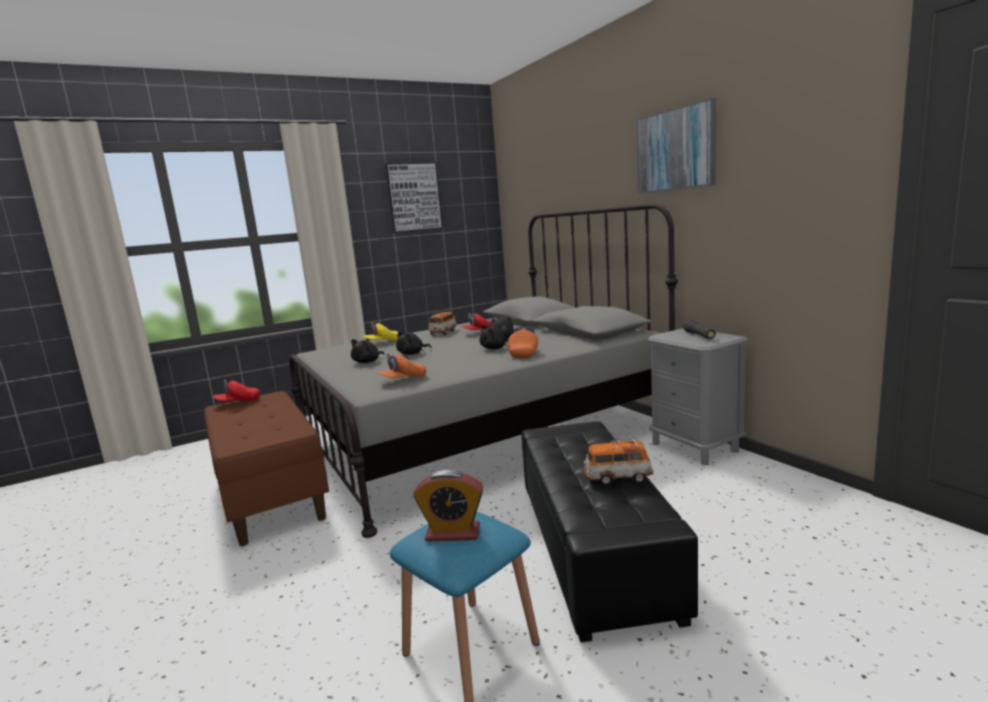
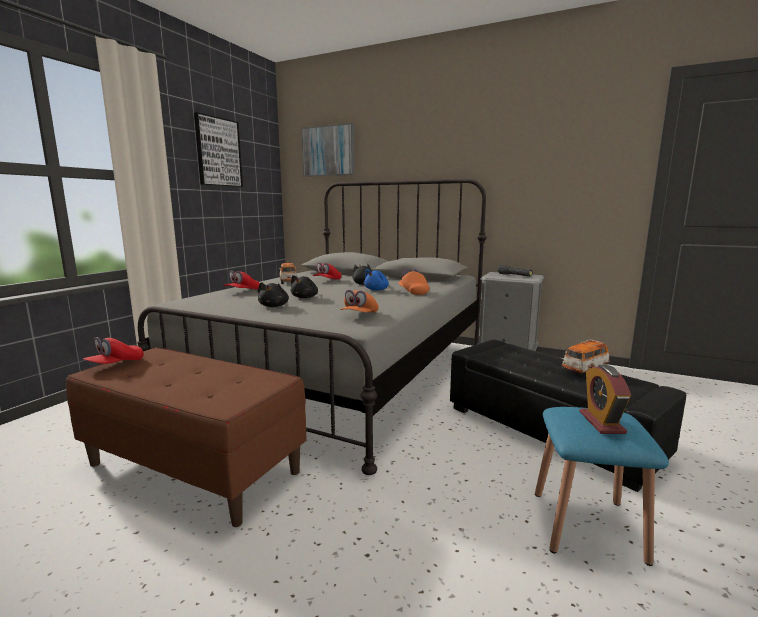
camera: 35 degrees left, 0 degrees up
(382, 342) = (242, 291): yellow cap -> red cap
(453, 533) = (601, 422): alarm clock -> alarm clock turned 120 degrees clockwise
(495, 348) = (377, 290): black plush toy -> blue plush toy
(676, 149) = (488, 140): picture -> picture (328, 151)

